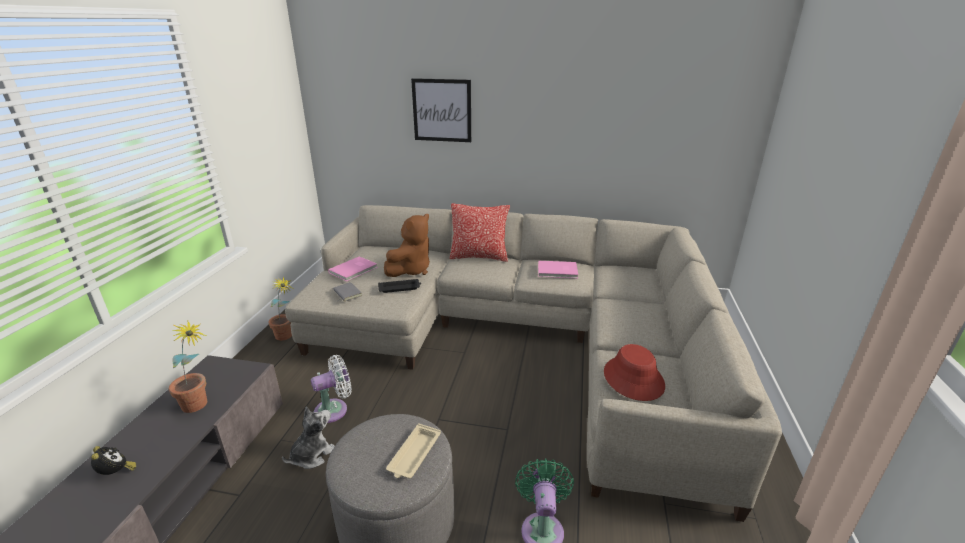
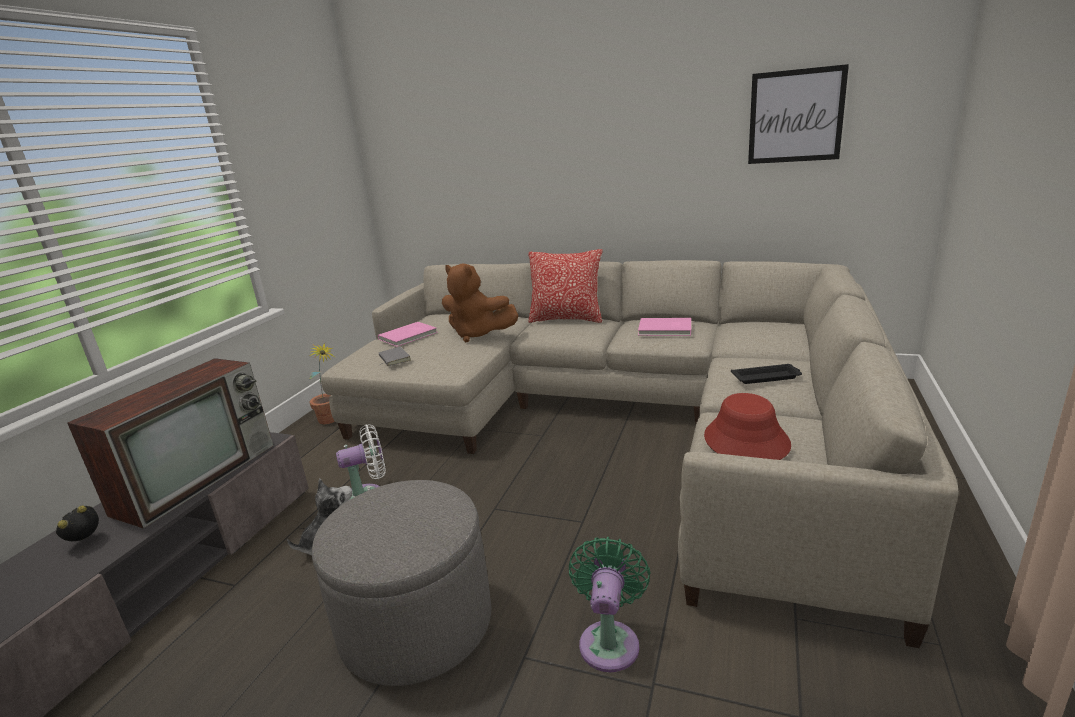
camera: 10 degrees right, 5 degrees down
(117, 473) = (87, 541): alarm clock -> alarm clock turned 120 degrees counterclockwise
(200, 406) = (199, 476): potted plant -> television
(400, 288) = (459, 352): black tray -> black tray (767, 377)
(411, 270) = (478, 334): brown plush toy -> brown plush toy turned 75 degrees clockwise
(414, 455) = (426, 522): beige tray -> none
(442, 110) = (517, 141): picture -> picture (795, 116)

